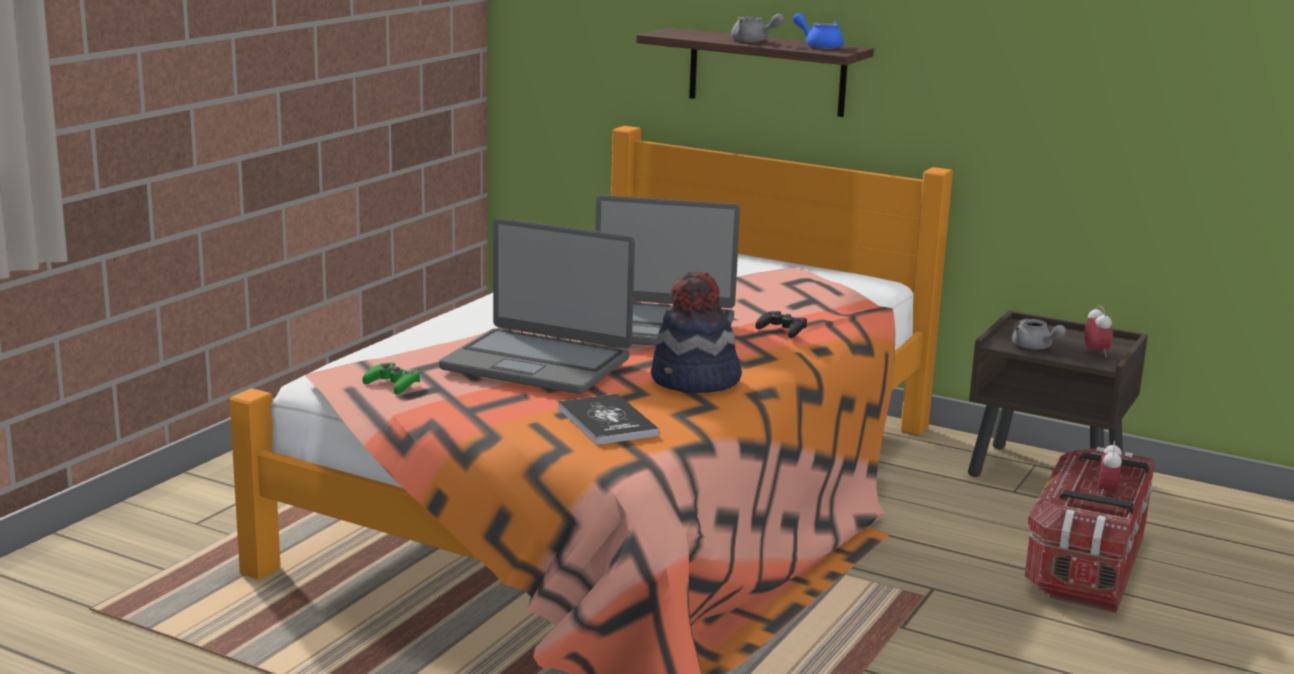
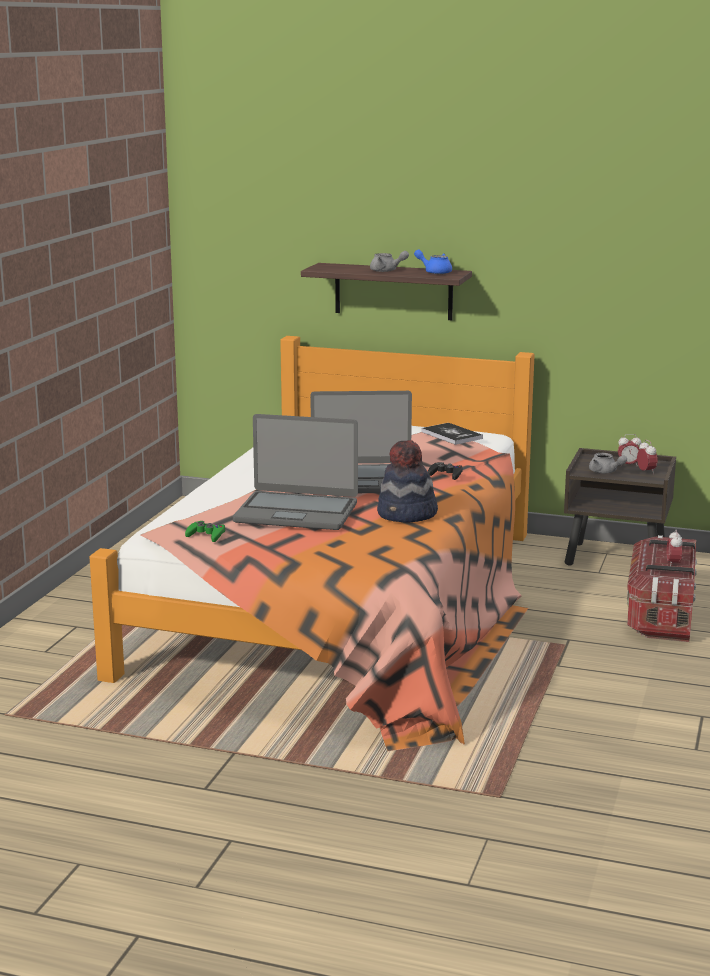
camera: 10 degrees left, 0 degrees up
(607, 421) = (365, 546): book -> book (451, 435)
(1073, 340) = (628, 465): none -> alarm clock

